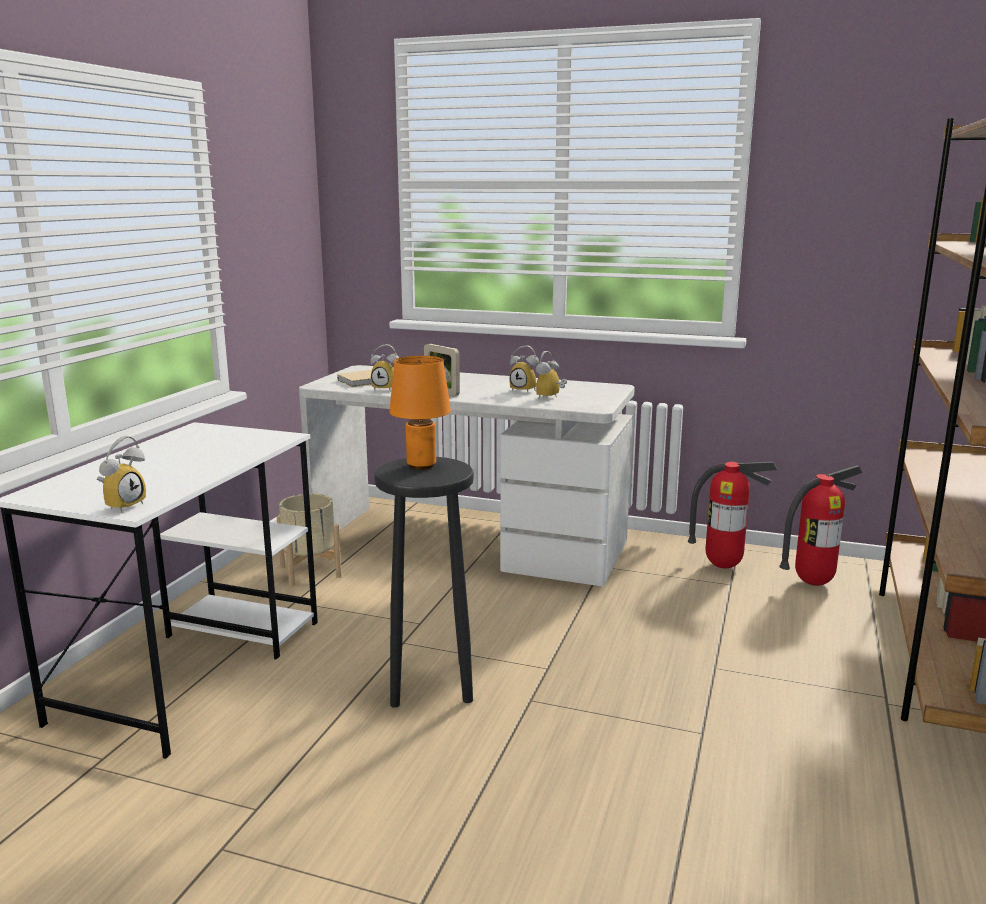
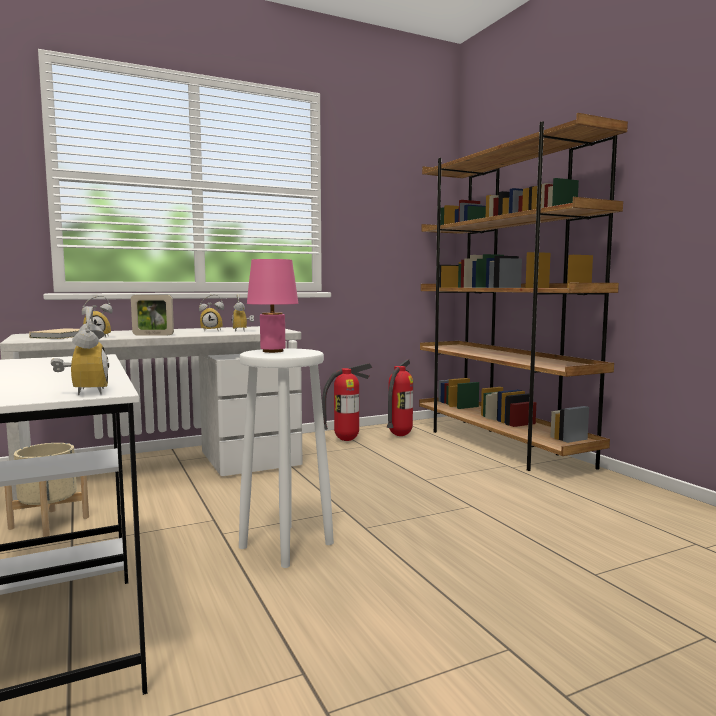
camera: 45 degrees left, 10 degrees down
(422, 465) = (273, 351): orange table lamp -> pink table lamp
(429, 683) = (285, 545): black stool -> white stool

